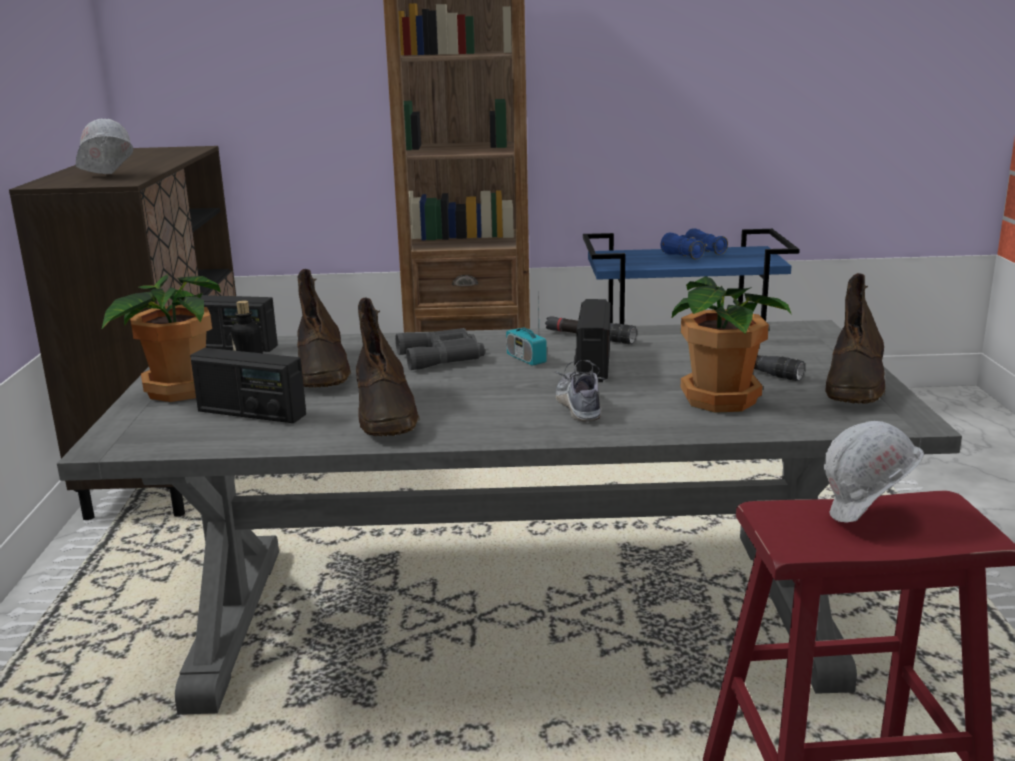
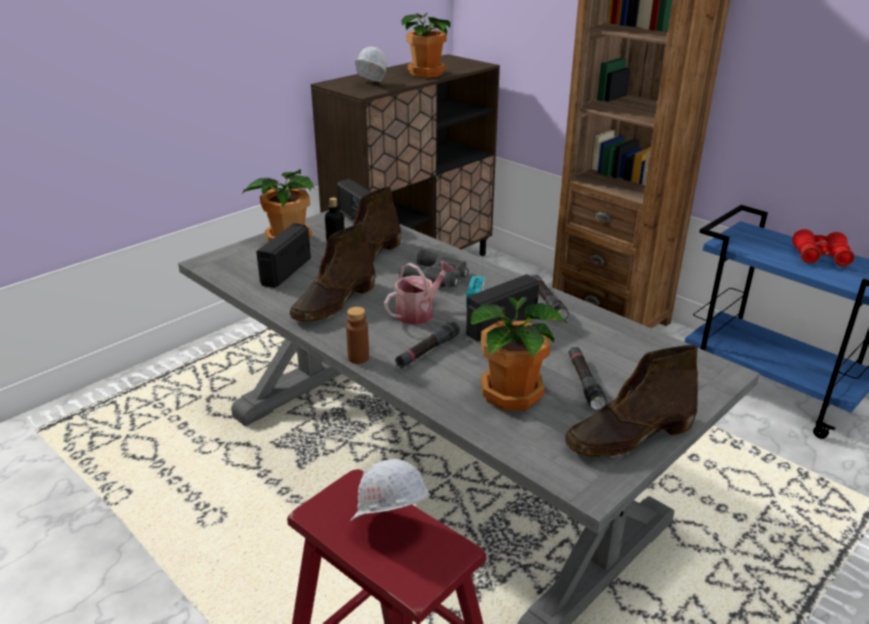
camera: 45 degrees right, 10 degrees up
(152, 161) = (428, 73): none -> potted plant
(251, 413) = (285, 271): radio -> radio turned 45 degrees clockwise
(496, 385) = (419, 312): none -> watering can
(528, 437) = (358, 358): none -> brown bottle
(578, 405) = (427, 351): shoe -> black flashlight
(693, 254) = (820, 257): blue binoculars -> red binoculars

